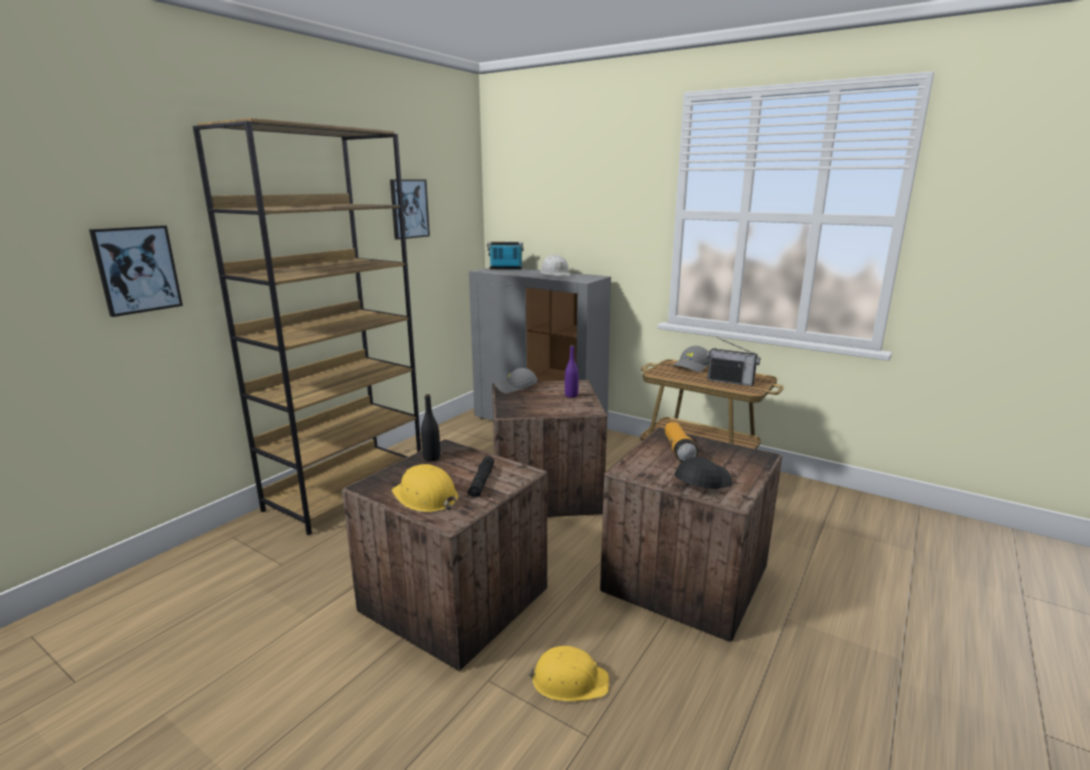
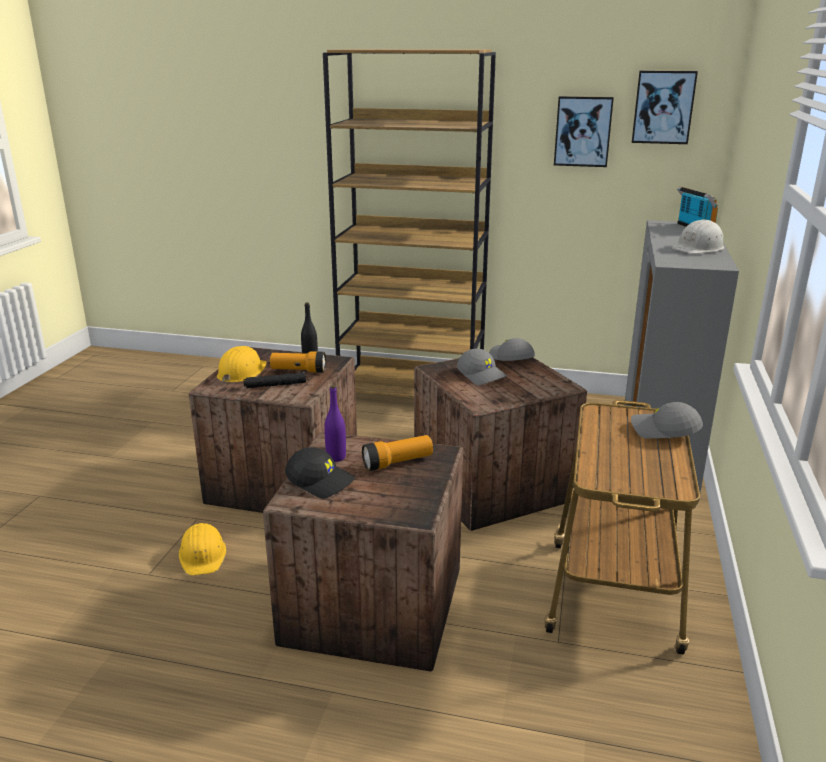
camera: 70 degrees right, 5 degrees up
(137, 269) = (301, 159): picture -> picture (663, 107)
(454, 466) = (298, 371): none -> flashlight
(538, 400) = (482, 375): none -> grey cap
(571, 395) = (516, 388): purple bottle -> purple bottle (336, 457)
(730, 381) = (627, 464): radio -> none

